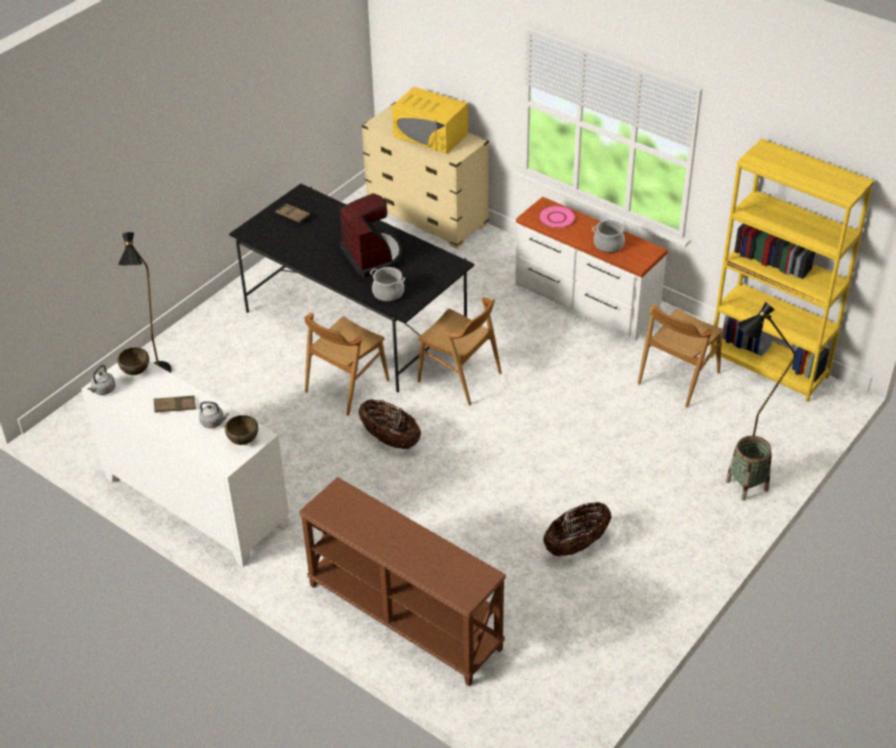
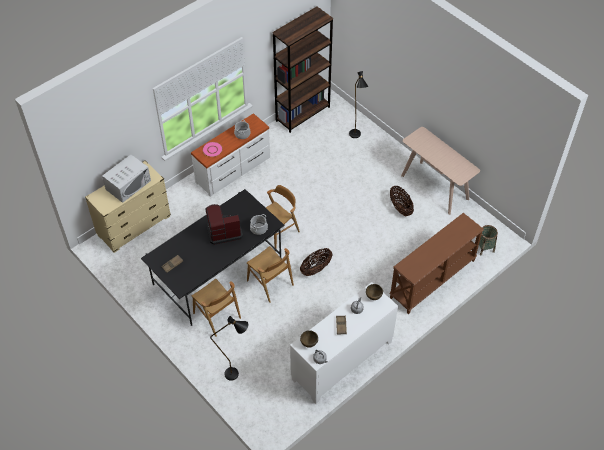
camera: 80 degrees left, 10 degrees up
(430, 135) = (128, 185): yellow microwave -> white microwave
(654, 597) = (435, 187): none -> beige console table
(678, 378) = (301, 147): brown chair -> brown chair (217, 316)
(746, 485) = (376, 141): basket -> basket (484, 248)
(768, 367) = (303, 114): yellow bookcase -> brown bookcase

